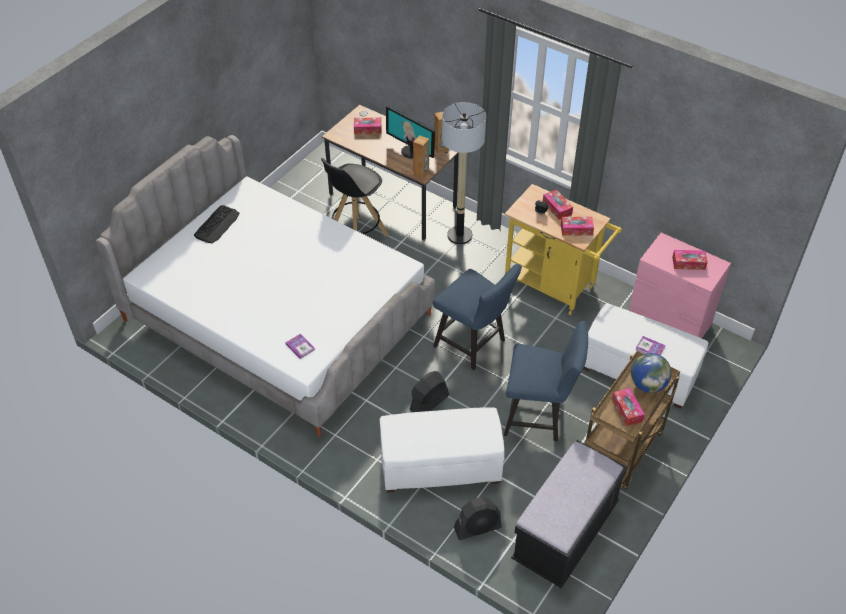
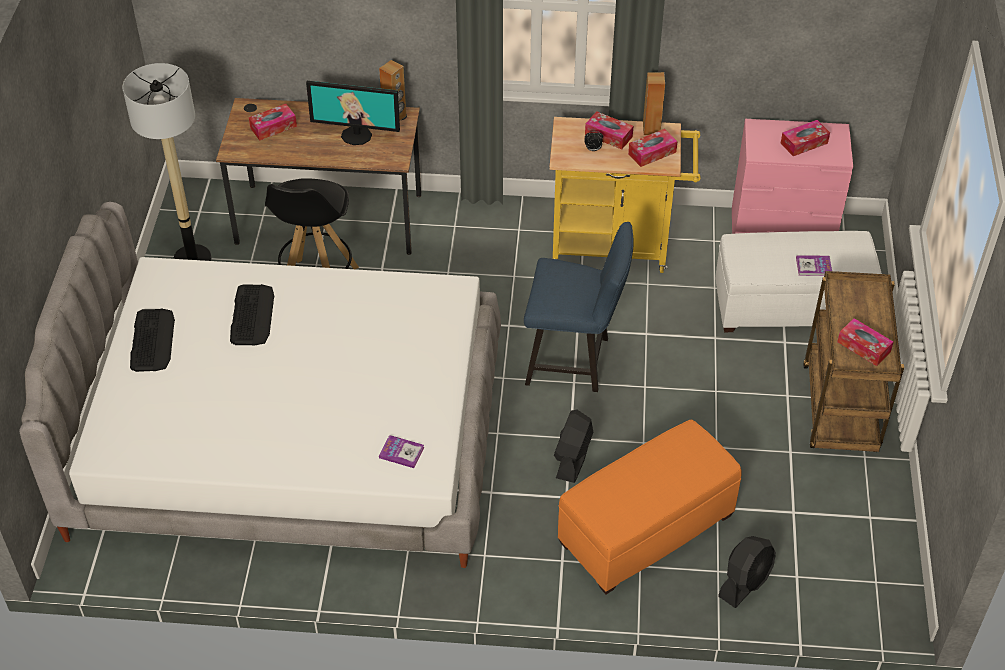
camera: 30 degrees left, 0 degrees up
(279, 233) = (252, 315): none -> keyboard
(421, 174) = (393, 160): brown speaker -> brown speaker (651, 129)
(440, 466) = (646, 530): white ottoman -> orange ottoman
(459, 235) = (452, 229): floor lamp -> floor lamp (192, 259)
(539, 416) = (717, 413): blue chair -> none
(565, 532) = (847, 536): black bench -> none
(647, 385) = (863, 307): globe -> none

